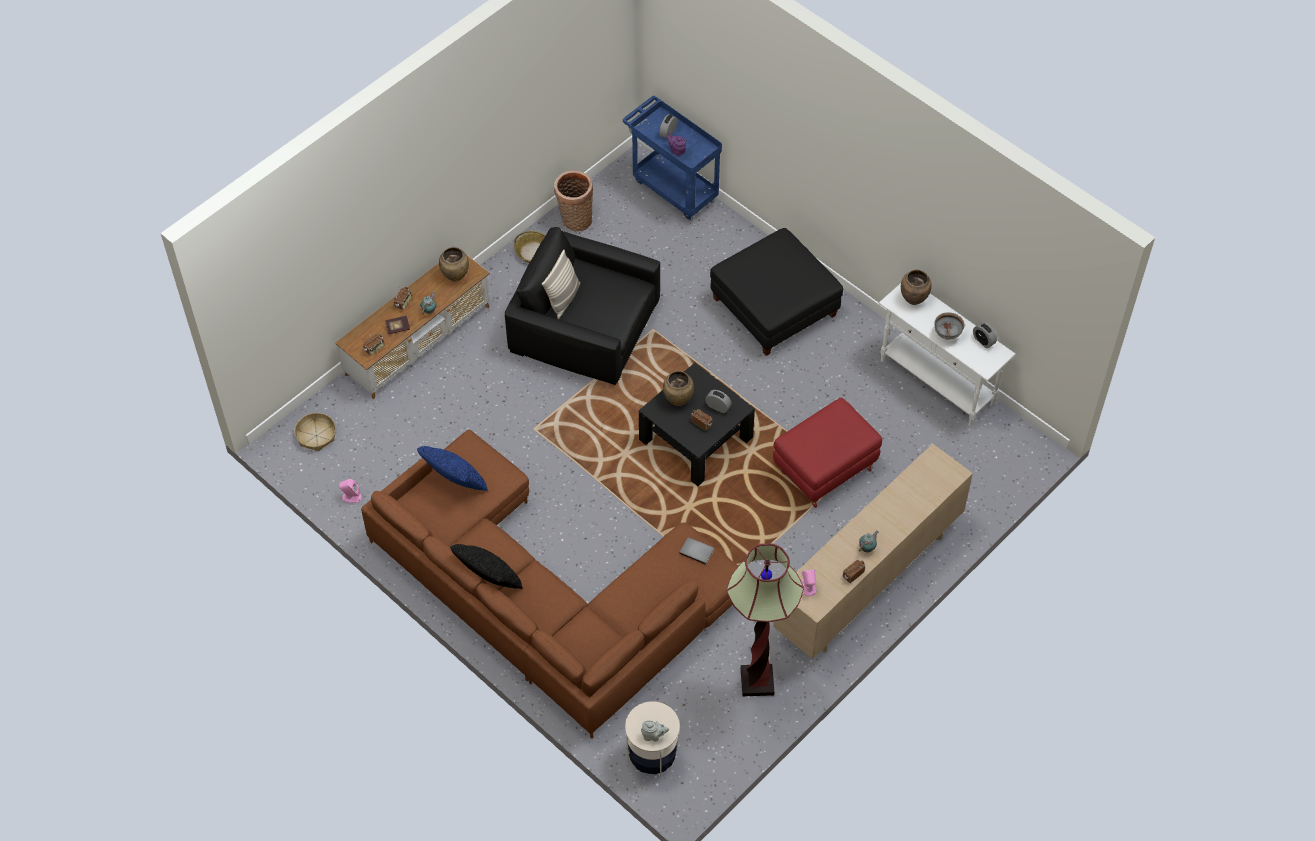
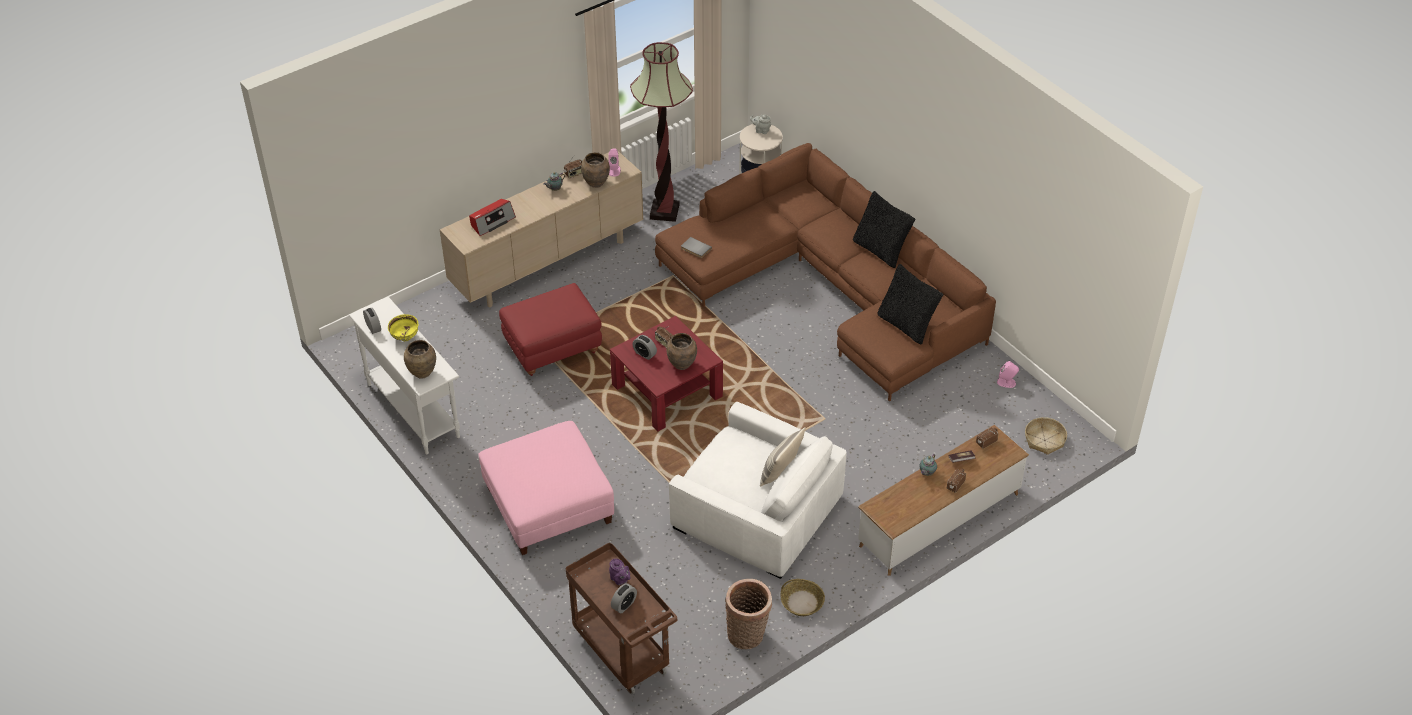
camera: 170 degrees left, 10 degrees down
(455, 276) = (896, 506): brown vase -> brown vase (596, 183)
(455, 483) = (907, 323): blue pillow -> black pillow
(585, 326) = (756, 511): black armchair -> white armchair
(672, 190) = (624, 657): blue cart -> brown cart
(695, 438) = (667, 390): black coffee table -> red coffee table
(775, 307) = (547, 504): black ottoman -> pink ottoman
(920, 491) = (492, 221): none -> radio
(947, 334) = (405, 337): grey bowl -> yellow bowl

